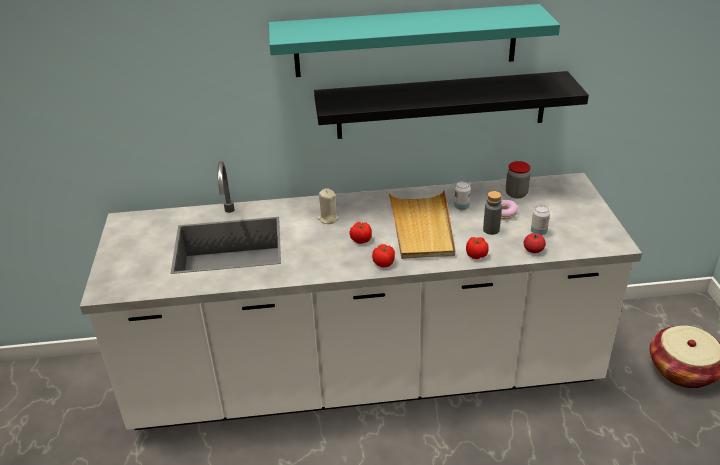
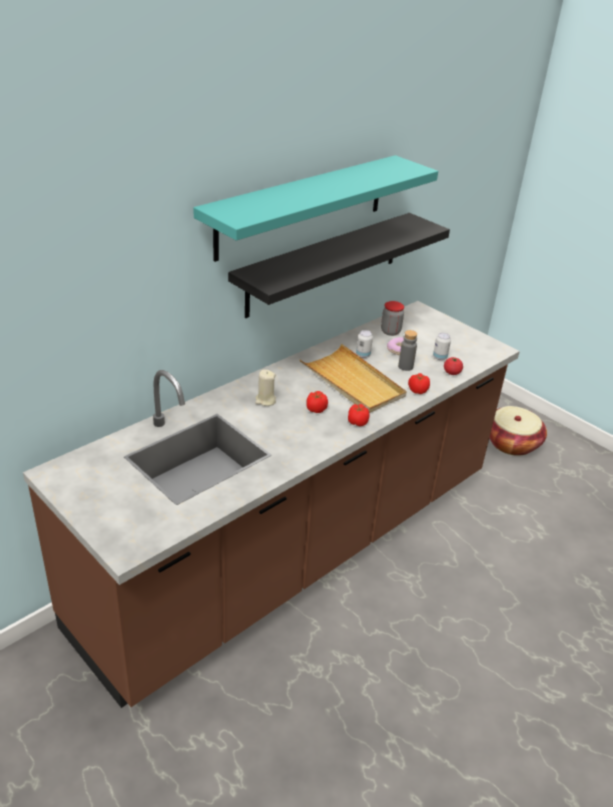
camera: 40 degrees left, 0 degrees up
(365, 375) = (296, 548): white counter -> brown counter

